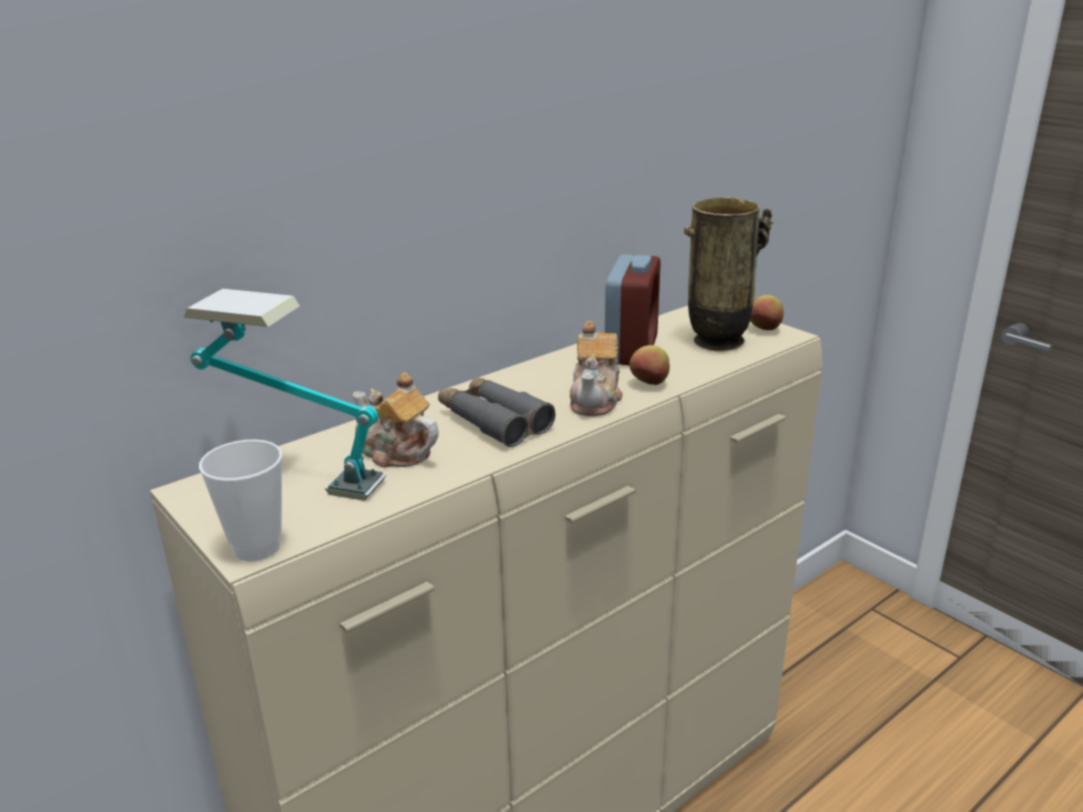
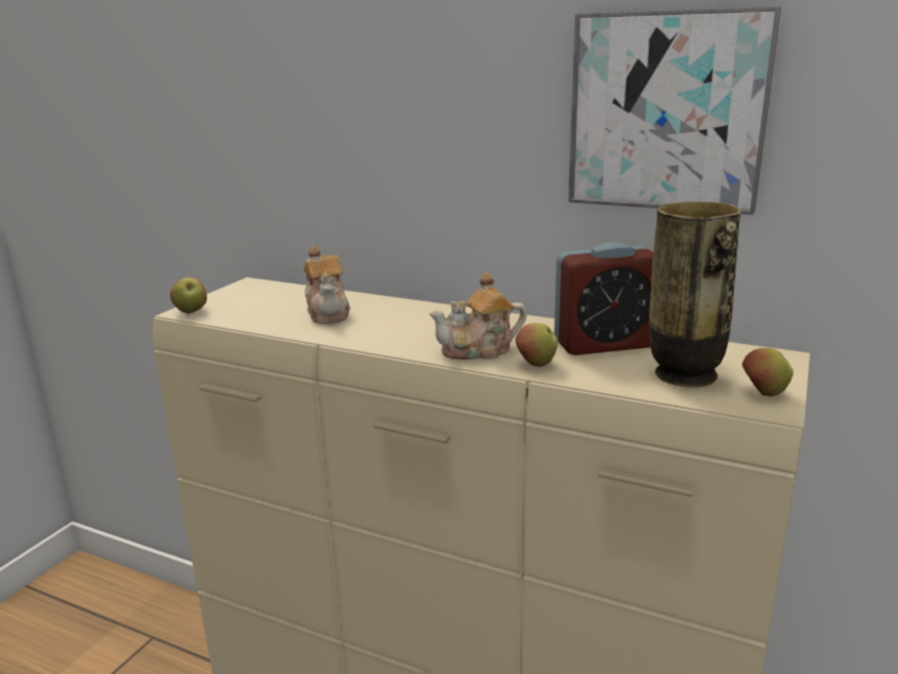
camera: 65 degrees right, 5 degrees down
(257, 548) = (191, 311): cup -> apple
(295, 477) = (278, 299): table lamp -> none
(394, 452) = (328, 313): teapot -> teapot turned 150 degrees clockwise
(493, 421) = (402, 327): grey binoculars -> none
(609, 130) = (667, 112): none -> picture

